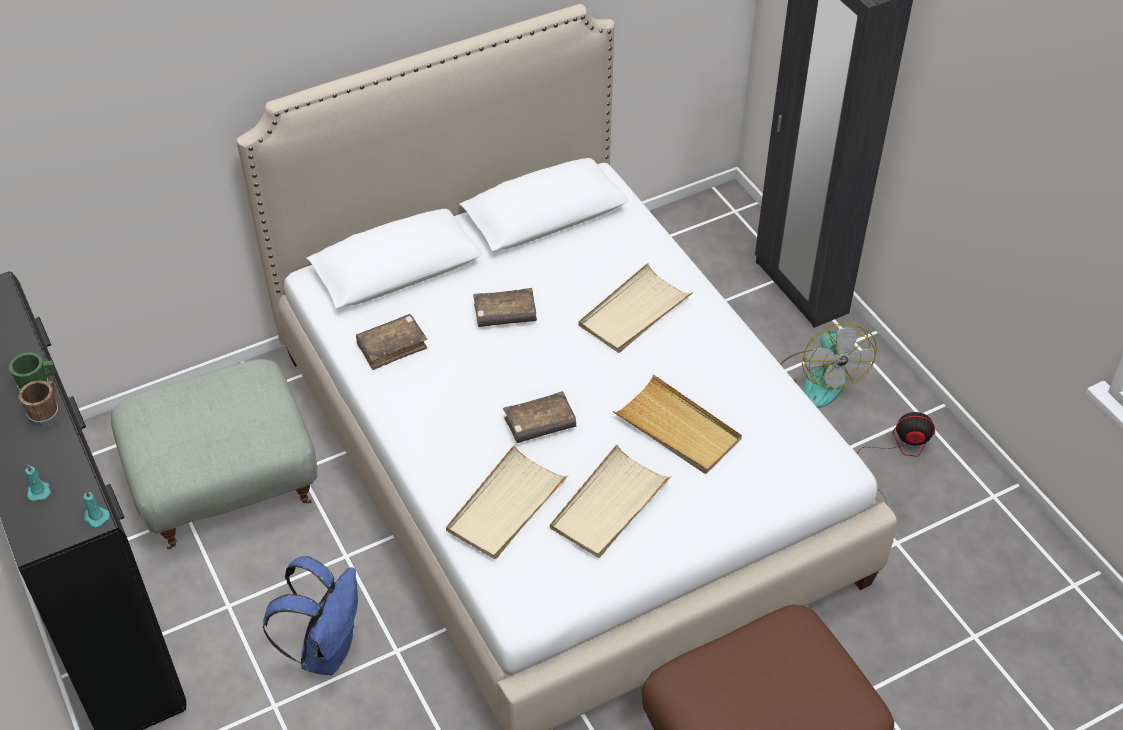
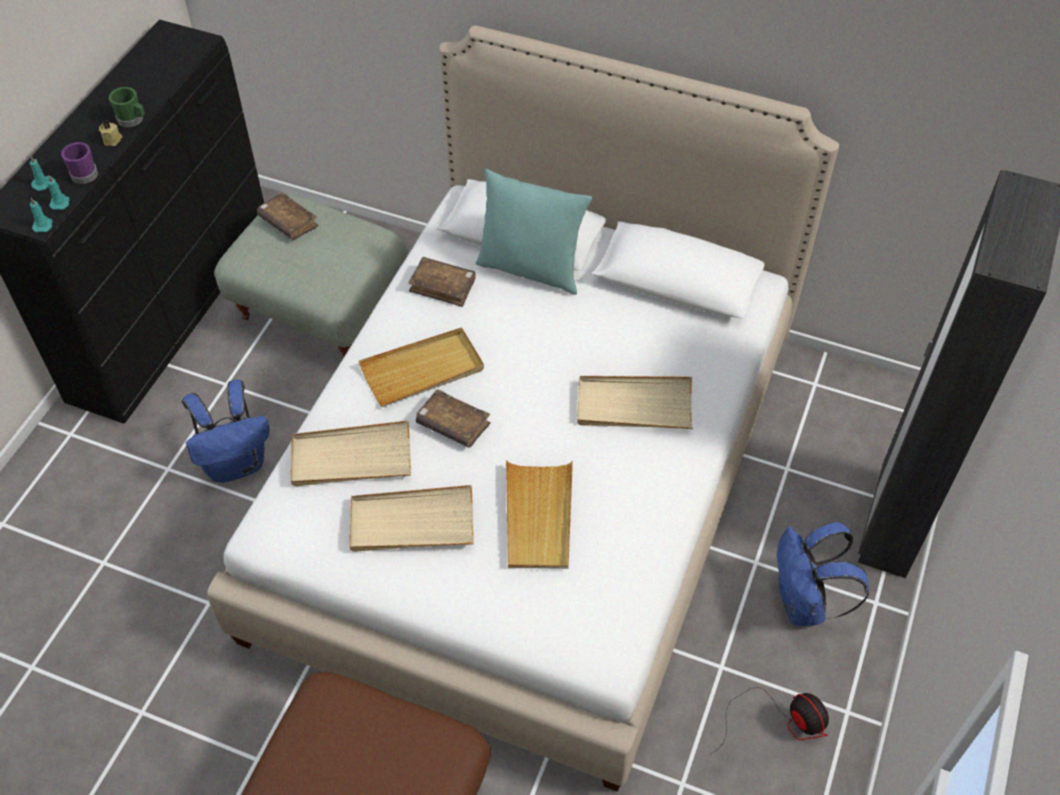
camera: 50 degrees right, 5 degrees up
(46, 413) = (113, 140): brown mug -> beige candle
(63, 457) = (82, 173): none -> purple mug
(81, 490) = (60, 202): none -> turquoise candle
(436, 285) = (531, 268): none -> turquoise pillow
(465, 410) = (423, 370): none -> beige tray
(505, 315) = (544, 328): brown book -> brown book (288, 222)
(819, 378) = (804, 604): fan -> blue backpack

